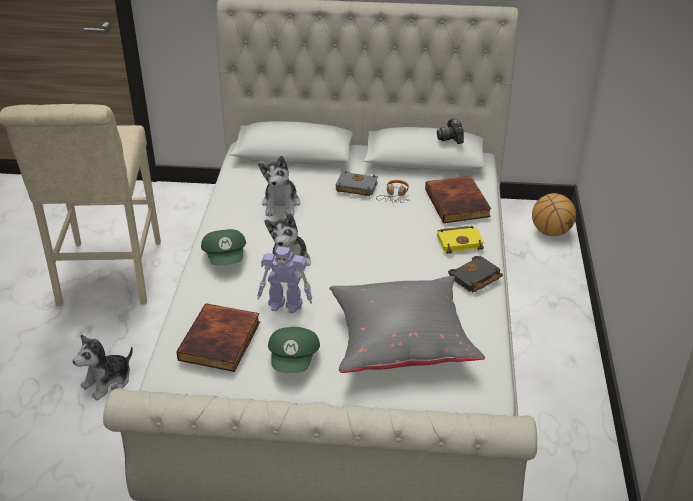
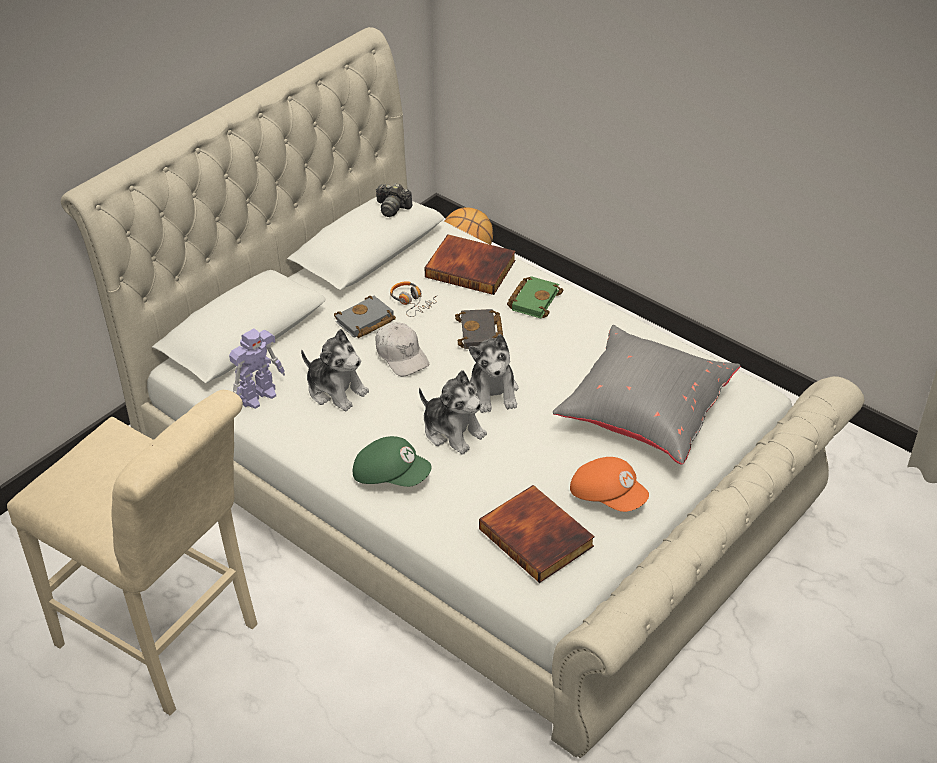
camera: 55 degrees left, 5 degrees up
(108, 382) = (365, 715): plush toy -> plush toy (493, 391)
(286, 305) = (522, 463): toy robot -> toy robot (259, 395)
(294, 359) = (608, 496): green cap -> orange cap
(339, 213) = (401, 355): none -> white cap
(460, 242) = (533, 299): yellow book -> green book
(475, 278) = (598, 320): black book -> black book (481, 334)

